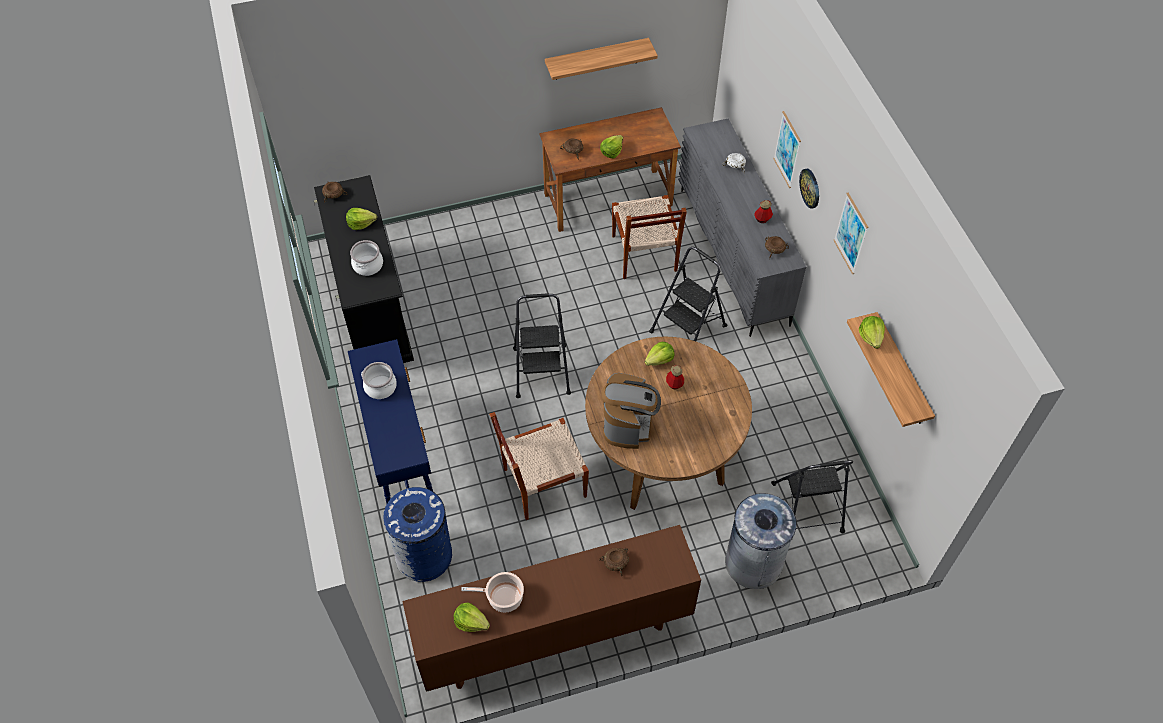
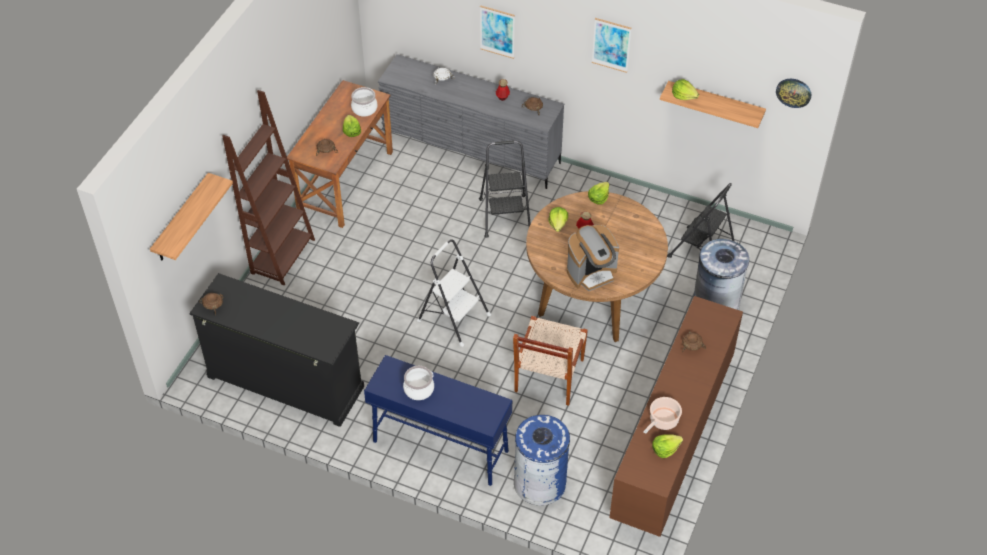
camera: 50 degrees left, 5 degrees down
(361, 223) = (262, 305): lettuce -> lettuce (598, 198)
(368, 265) = (308, 325): cooking pot -> cooking pot (364, 108)
(492, 216) = (282, 256): none -> brown bookcase
(541, 368) = (452, 316): black step ladder -> white step ladder
(596, 59) = (301, 66): shelf -> shelf (181, 219)
(628, 424) = (592, 273): coffee machine -> coffee machine turned 105 degrees clockwise
(644, 255) = (418, 196): chair -> none
(810, 188) = (542, 42): wall clock -> wall clock (793, 92)

